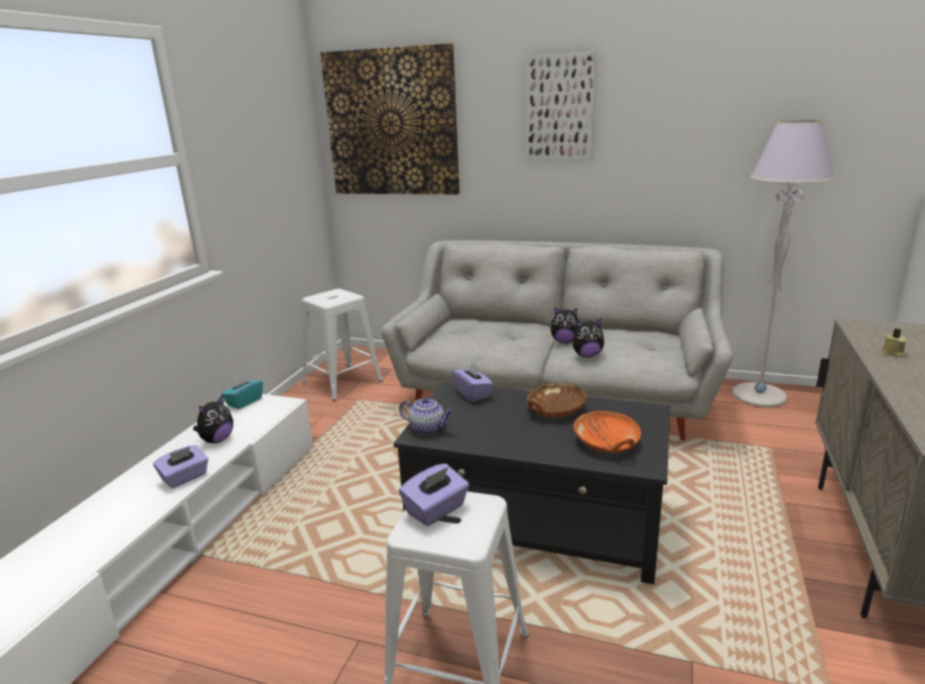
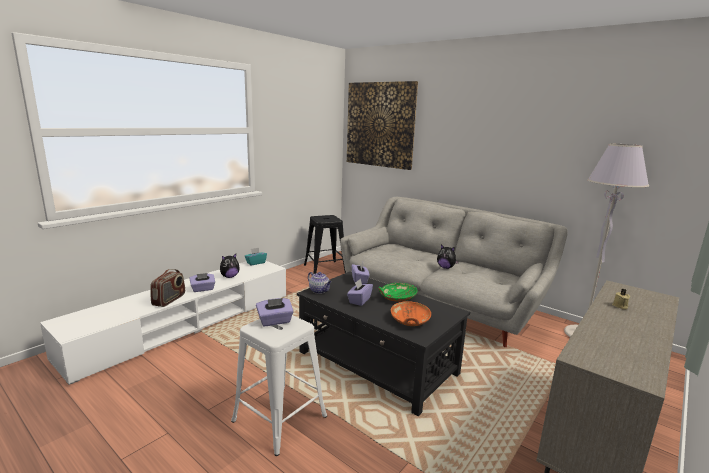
camera: 20 degrees right, 5 degrees down
(134, 518) = (169, 300): none -> radio
(342, 382) = (325, 269): white stool -> black stool
(504, 429) = (359, 300): none -> purple tissue box
(555, 409) = (397, 298): brown bowl -> green bowl
(560, 108) = (474, 123): picture -> none
(587, 355) = (451, 277): plush toy -> none

